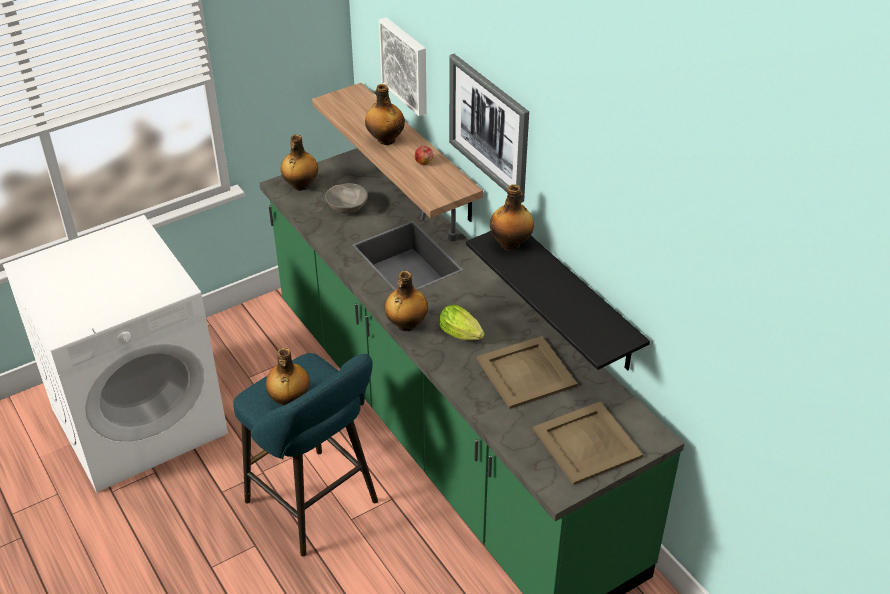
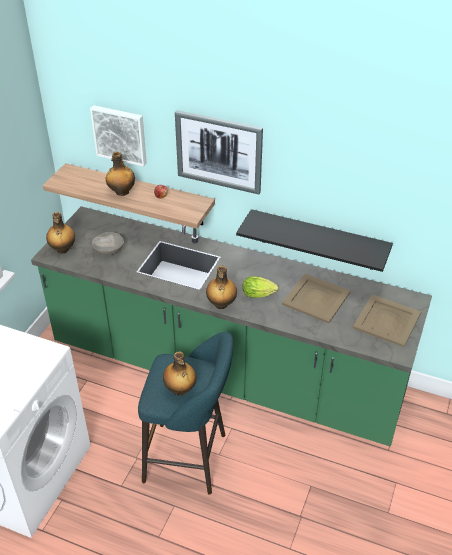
camera: 35 degrees left, 0 degrees up
(511, 244) = (264, 223): bottle -> none

